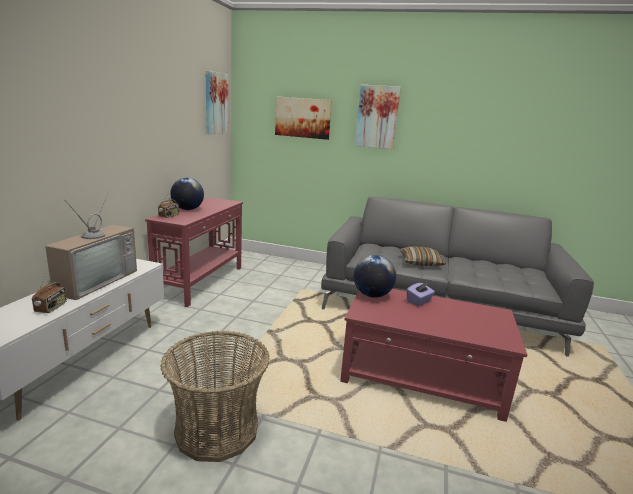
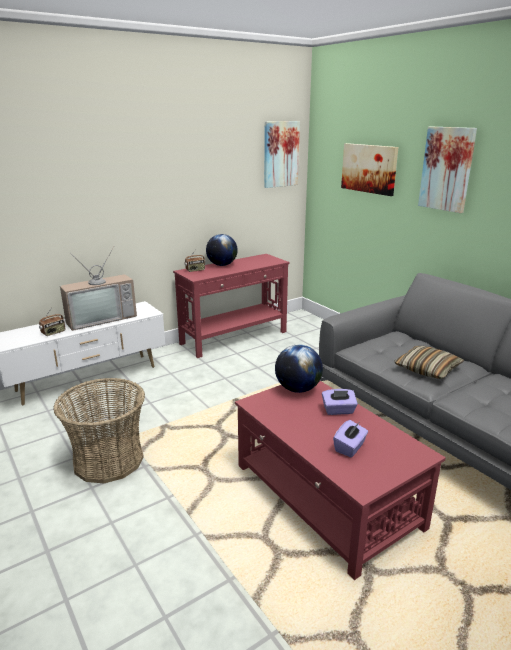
camera: 40 degrees right, 5 degrees up
(464, 322) = (350, 447): none -> purple tissue box

